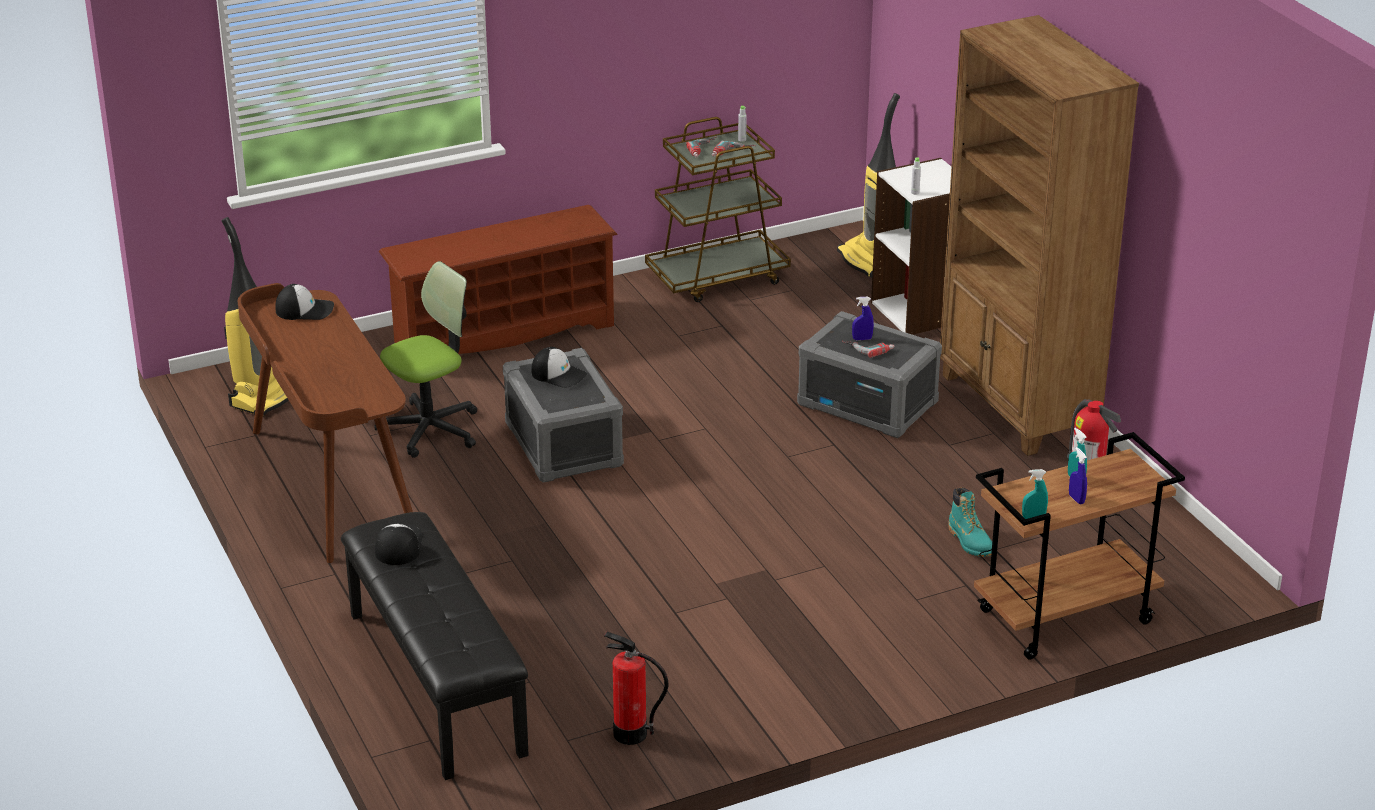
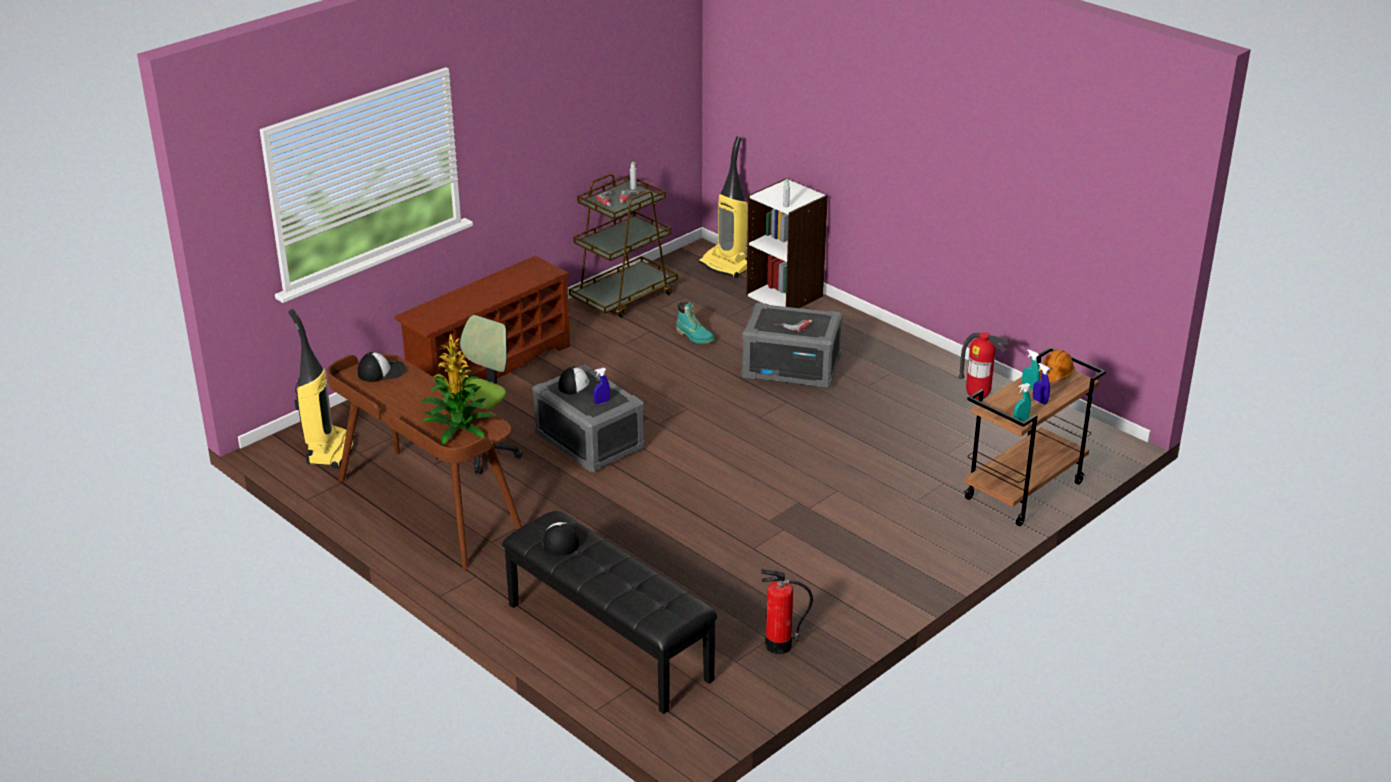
camera: 20 degrees left, 0 degrees up
(346, 391) = (459, 428): none -> potted plant
(862, 339) = (784, 320): blue spray bottle -> blue spray bottle (602, 402)
(970, 542) = (926, 452): turquoise boot -> turquoise boot (694, 337)
(1017, 407) = (895, 350): brown bookcase -> none
(1123, 469) = (1055, 374): none -> orange hard hat

